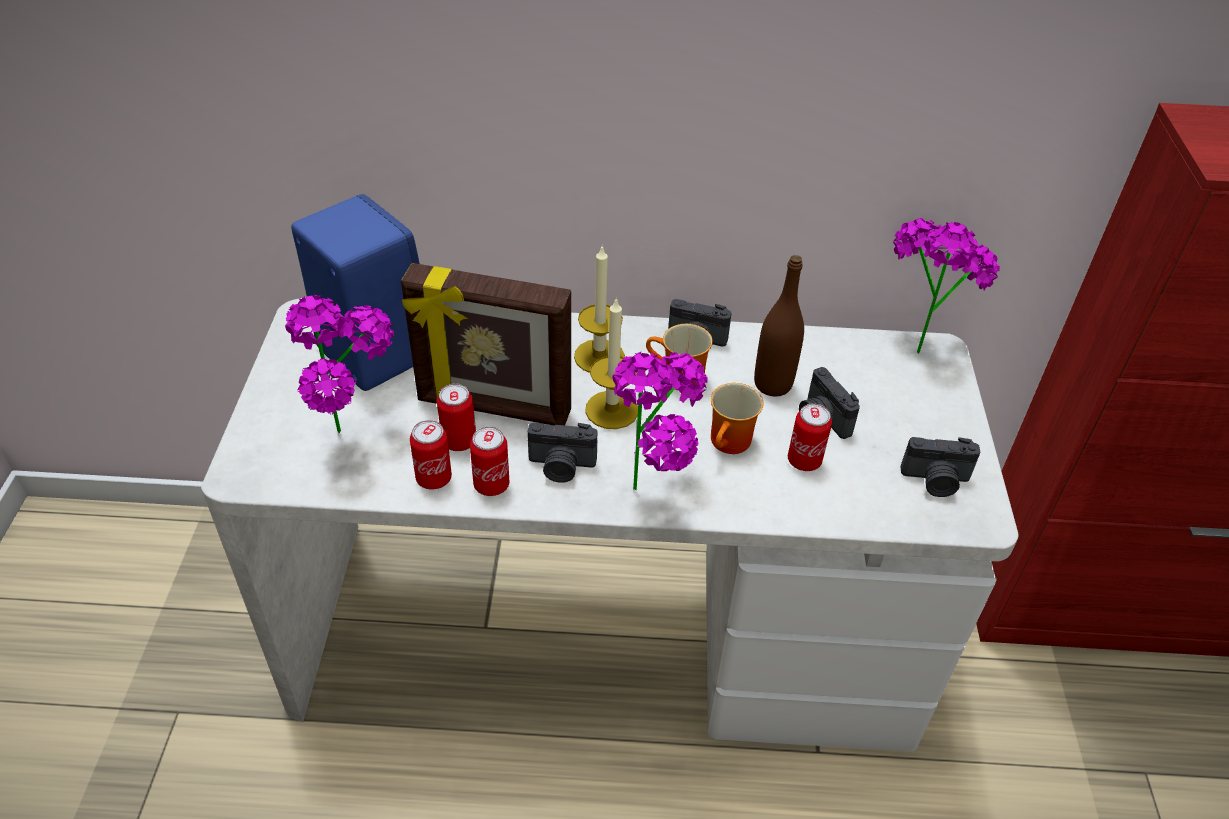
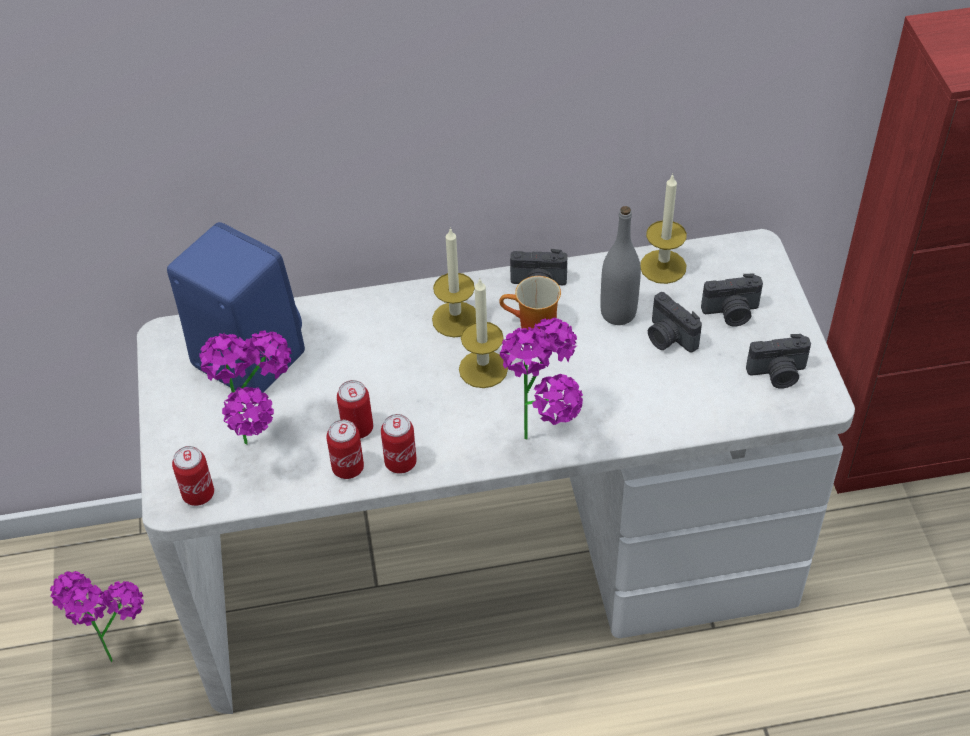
camera: 10 degrees left, 5 degrees up
(493, 408) = (377, 390): picture frame -> none
(561, 467) = (455, 432): camera -> camera (731, 313)
(731, 444) = (597, 378): mug -> none
(773, 384) = (618, 313): brown bottle -> grey bottle
(804, 461) = (663, 380): can -> can (198, 494)
(833, 349) = (663, 266): none -> candle
(918, 340) = (735, 241): potted plant -> potted plant (113, 646)

